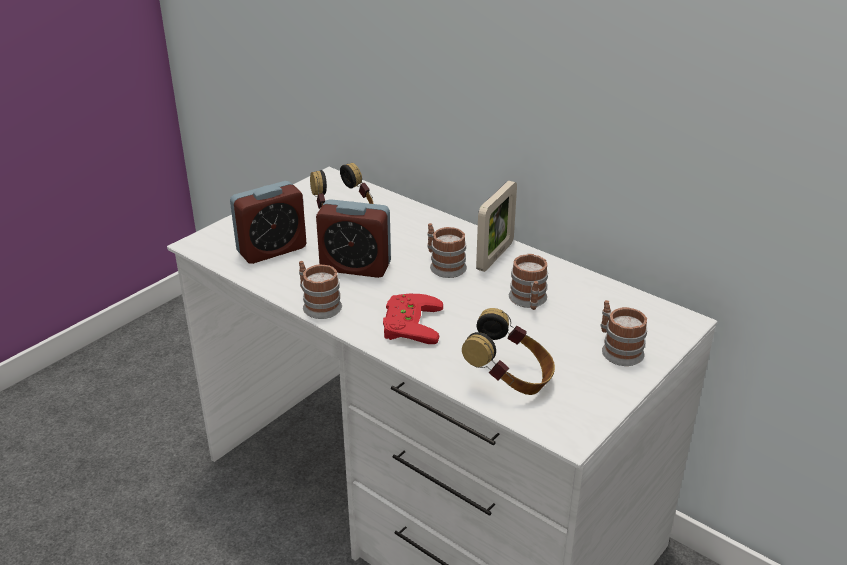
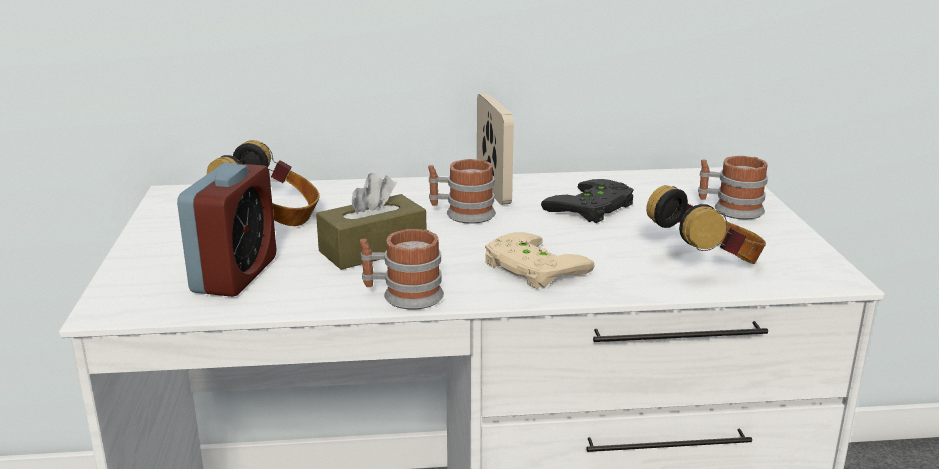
camera: 45 degrees left, 10 degrees down
(355, 267) = (373, 249): alarm clock -> brown tissue box
(408, 323) = (530, 268): red game controller -> beige game controller
(529, 301) = (594, 208): mug -> black game controller

